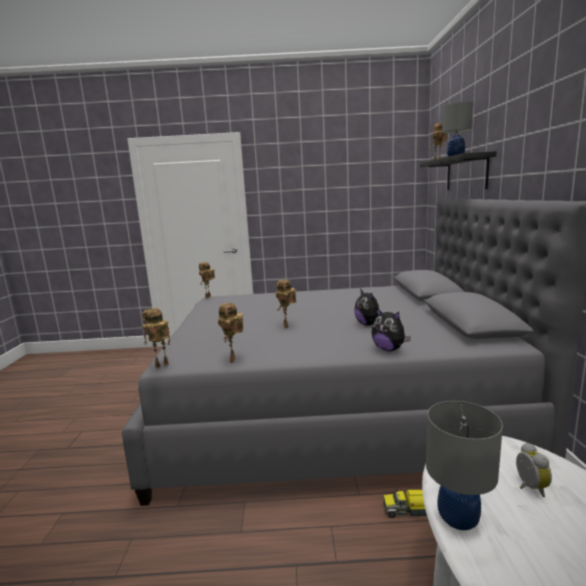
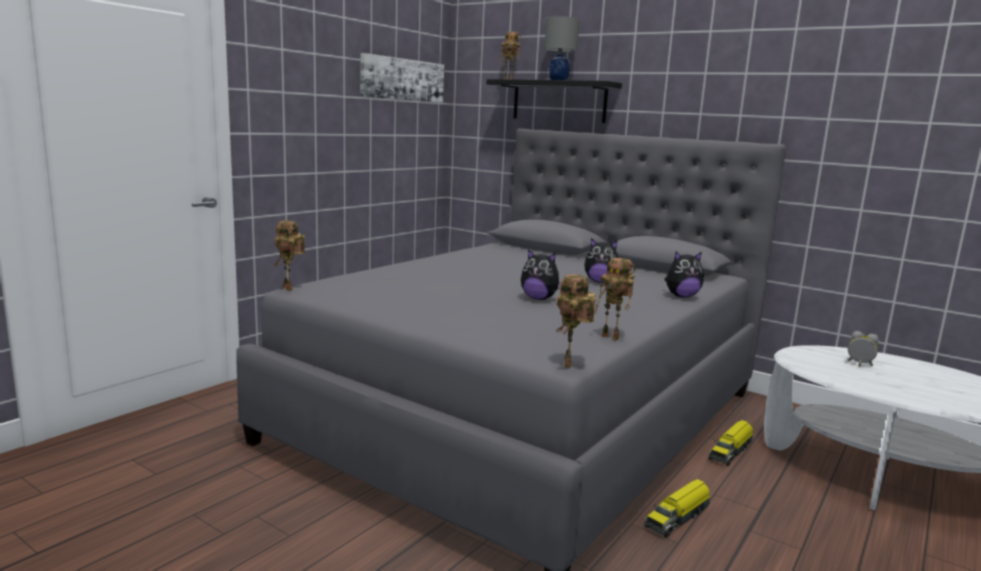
camera: 55 degrees left, 0 degrees up
(274, 519) = (677, 517): none -> toy truck
(287, 326) = (539, 298): toy robot -> plush toy
(375, 171) = (402, 79): none -> picture
(458, 521) = (883, 391): grey table lamp -> none

